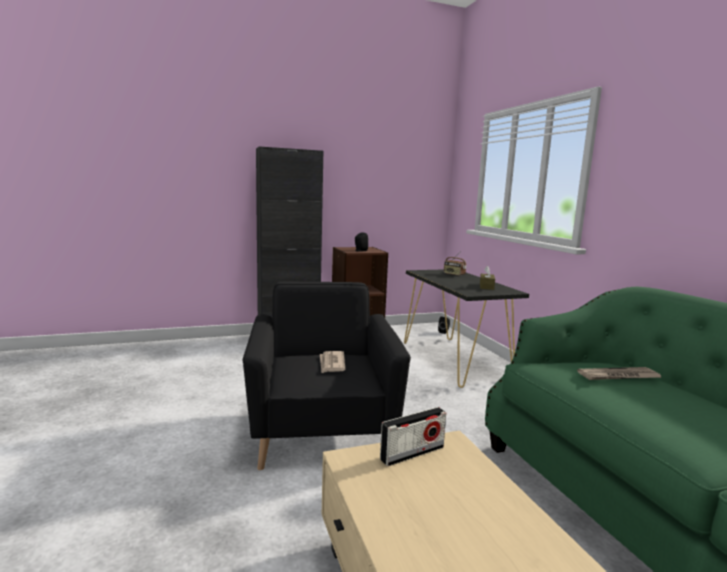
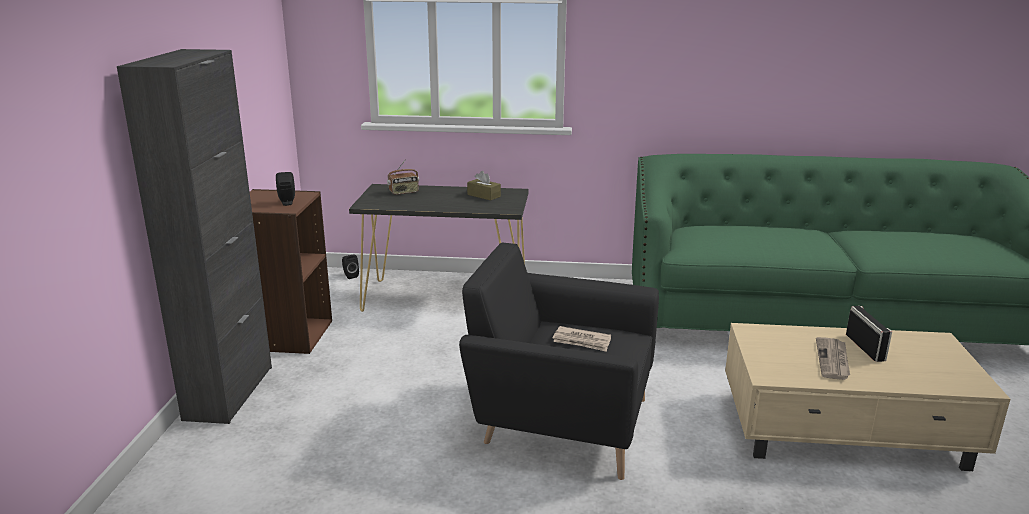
camera: 65 degrees left, 10 degrees up
(412, 453) = (763, 349): radio -> radio (865, 347)
(618, 376) = (723, 233): newspaper -> newspaper (833, 360)

